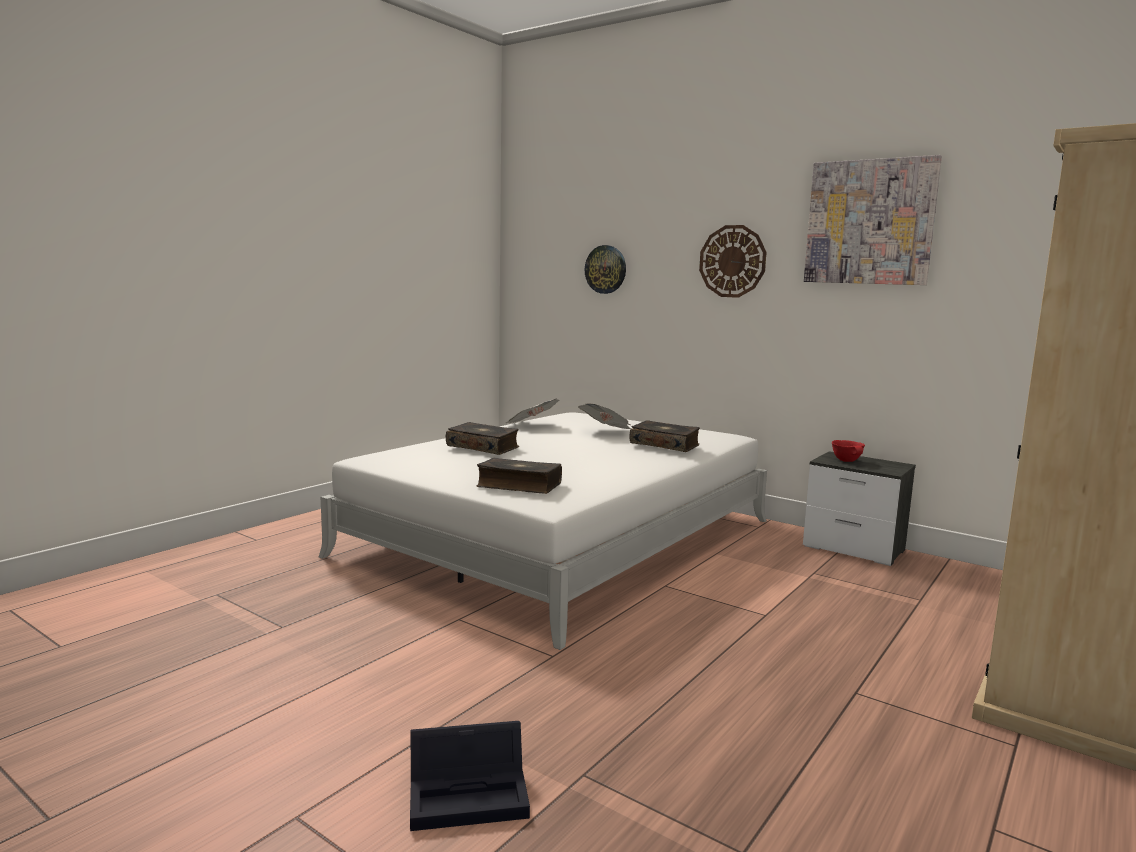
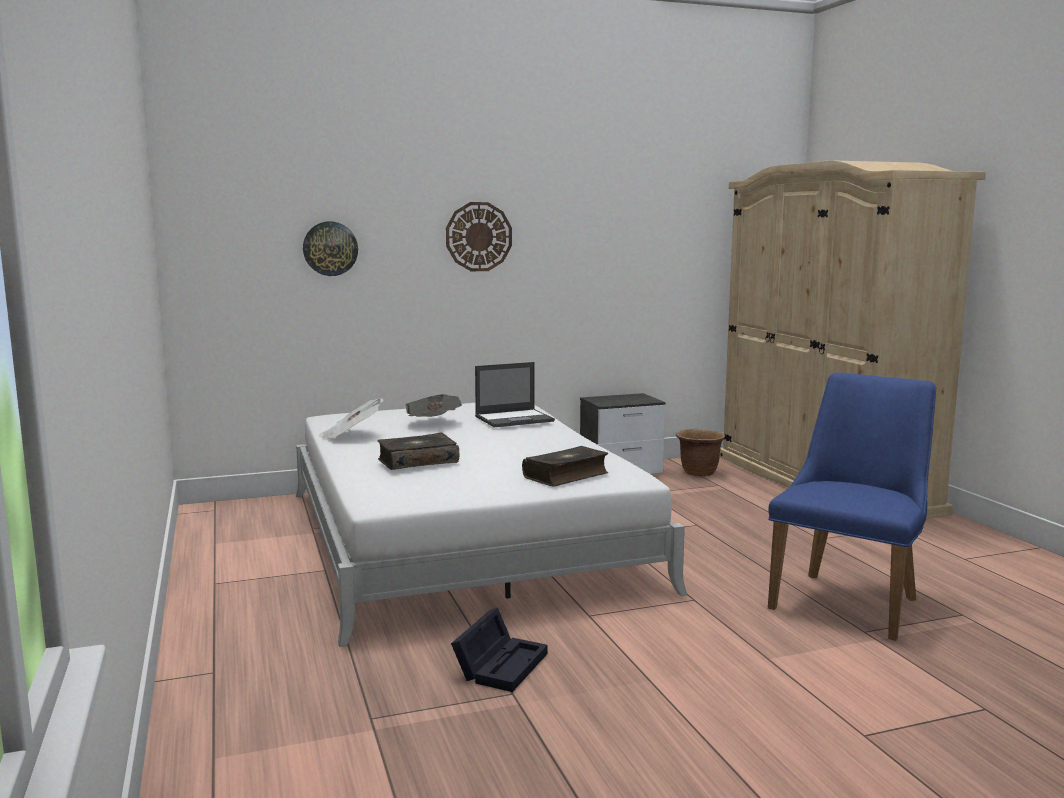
camera: 55 degrees left, 0 degrees up
(471, 793) = (866, 669): black storage box -> black storage box (501, 664)
(665, 444) = (515, 419): book -> laptop
(676, 748) = (851, 599): none -> blue chair
(847, 461) = (613, 400): red bowl -> none
(869, 222) = (594, 202): picture -> none
(939, 581) = (698, 472): none -> brown planter

